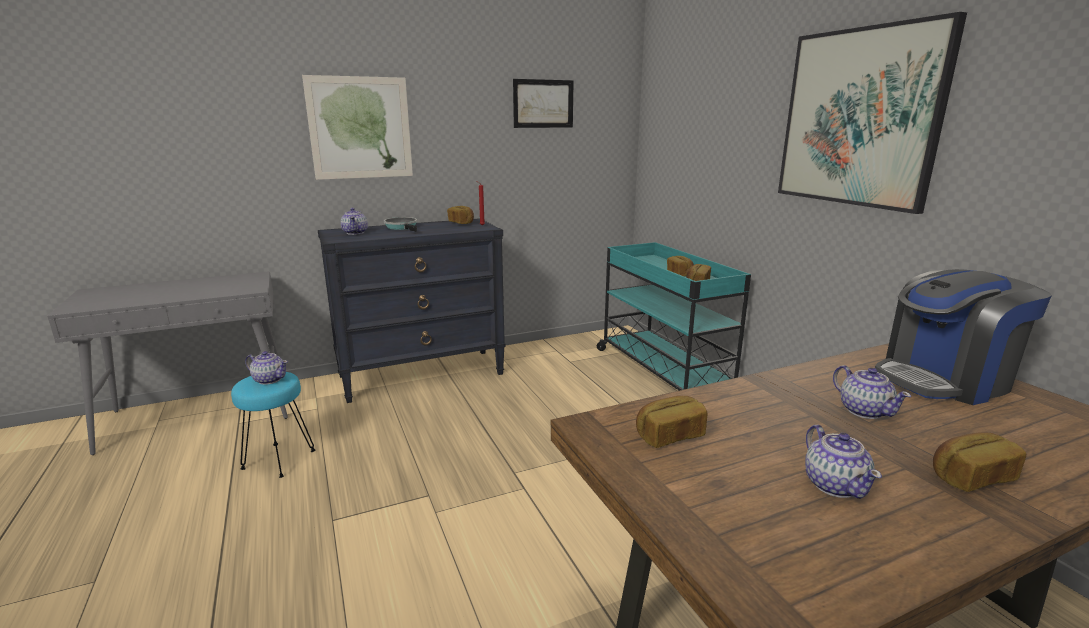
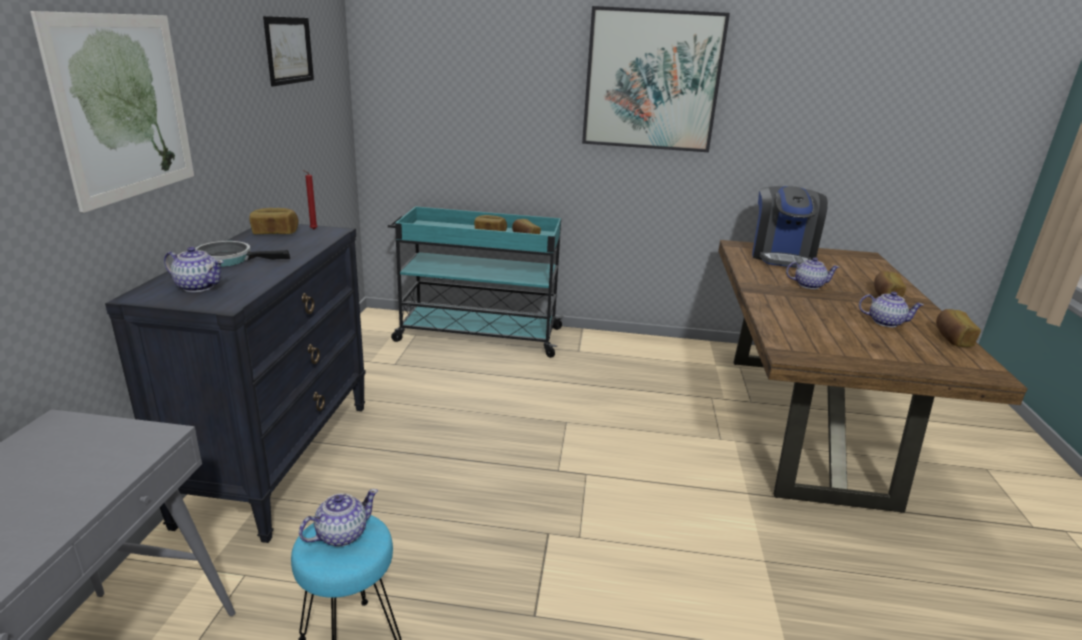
camera: 60 degrees left, 5 degrees up
(669, 435) = (815, 337): bread -> bread (951, 338)

